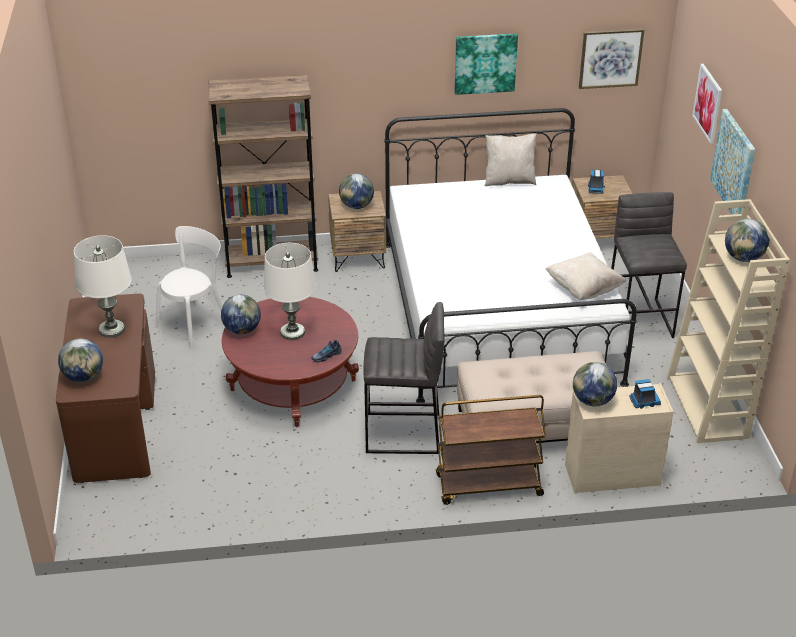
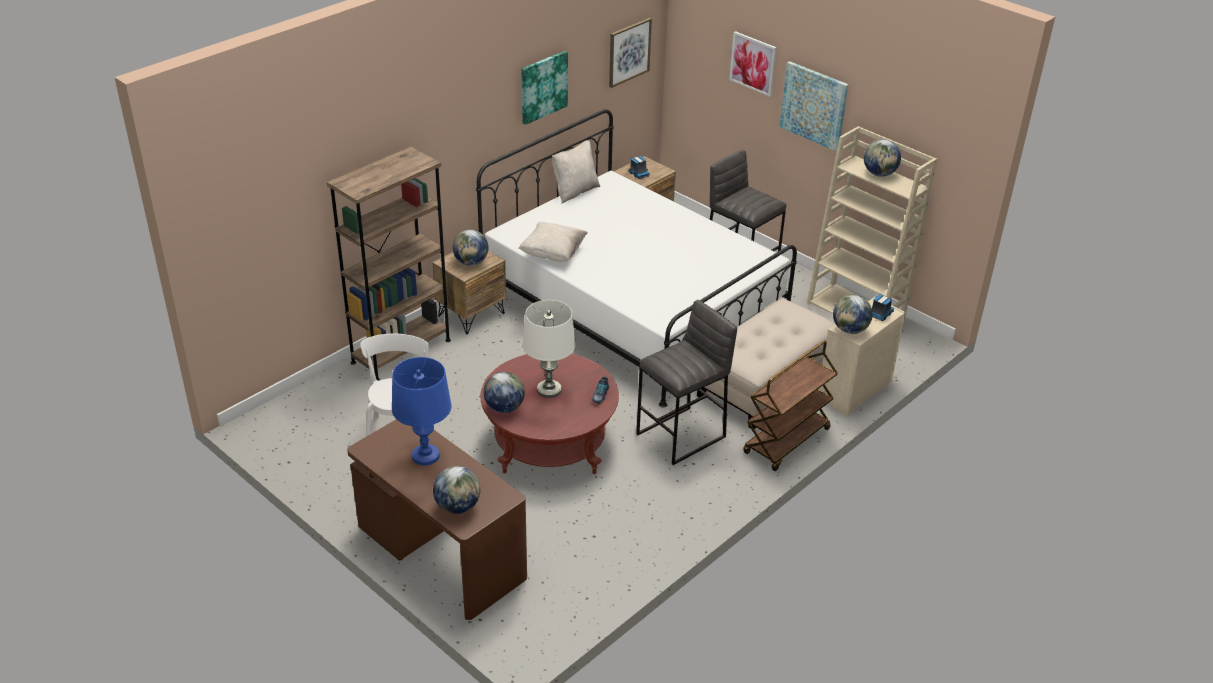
camera: 40 degrees left, 0 degrees up
(112, 330) = (425, 456): white table lamp -> blue table lamp
(584, 289) = (736, 253): beige pillow -> beige pillow (553, 254)

